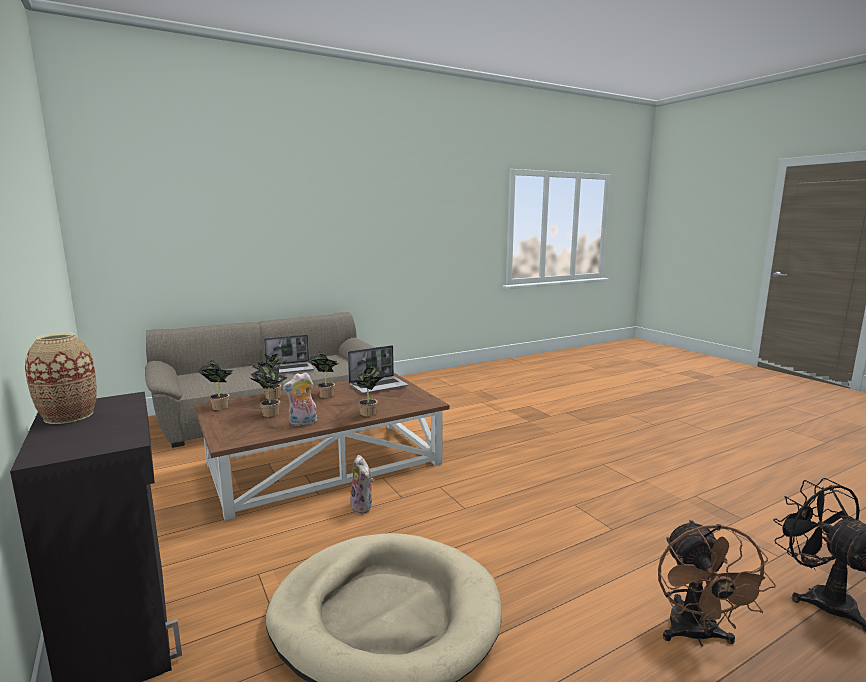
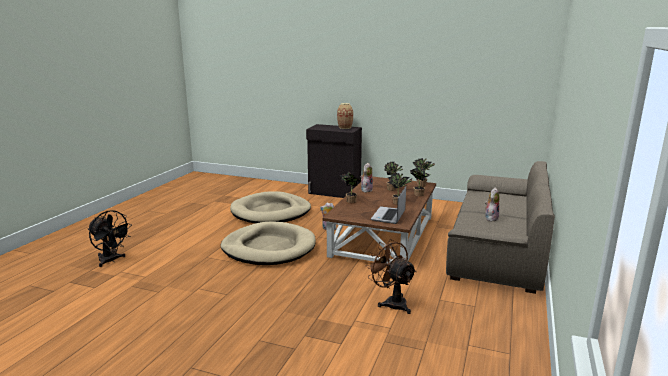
camera: 140 degrees right, 5 degrees up
(290, 369) = (491, 218): laptop -> plush toy
(498, 507) = (269, 248): none -> beige dog bed
(696, 636) = (168, 236): brown fan -> brown fan (392, 302)

